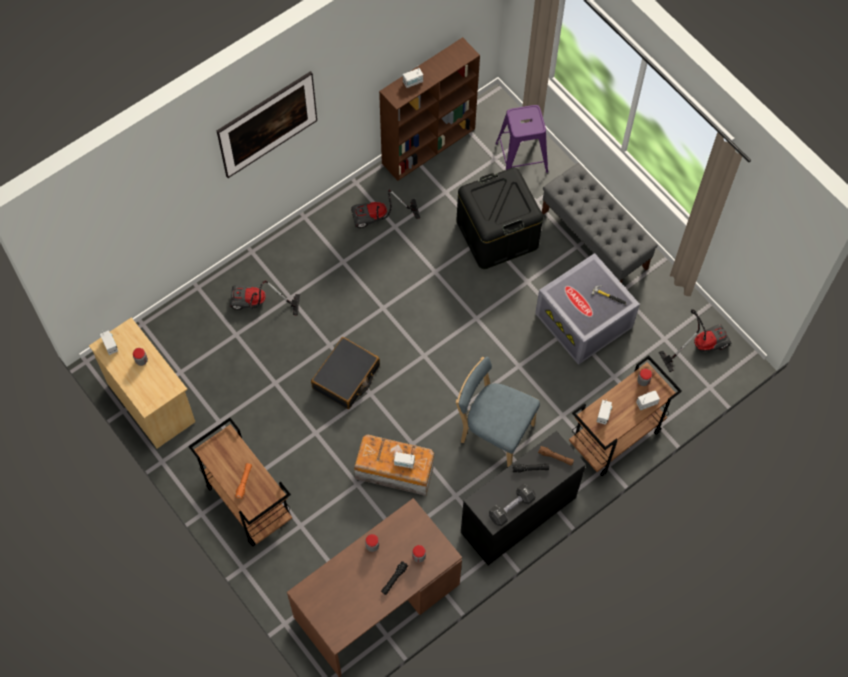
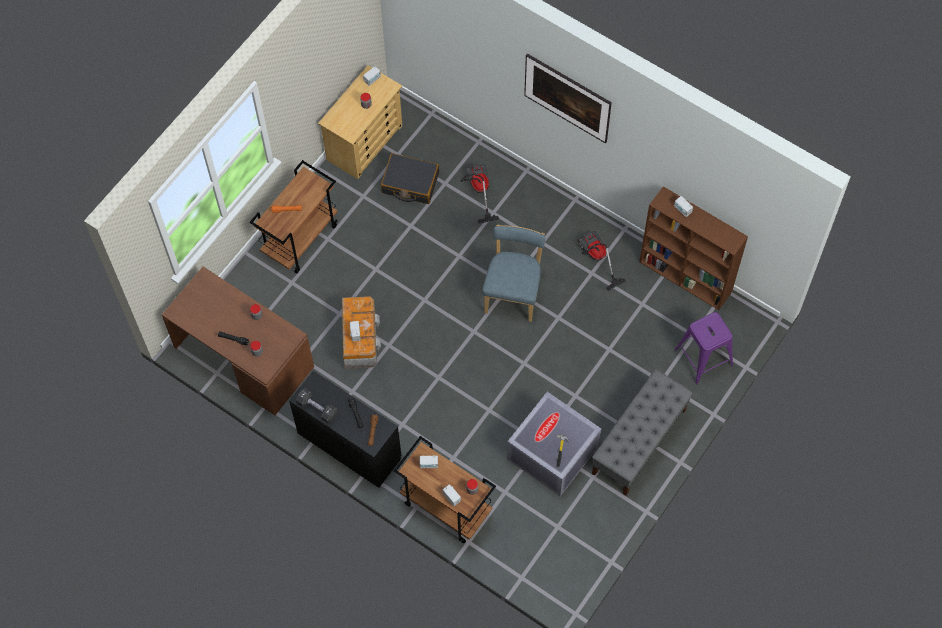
camera: 75 degrees right, 0 degrees up
(346, 377) = (433, 277): black suitcase -> black suitcase (410, 183)
(494, 431) = (420, 406): blue chair -> blue chair (513, 292)
(497, 234) = (615, 358): black storage box -> none
(699, 345) = (562, 558): vacuum cleaner -> none

